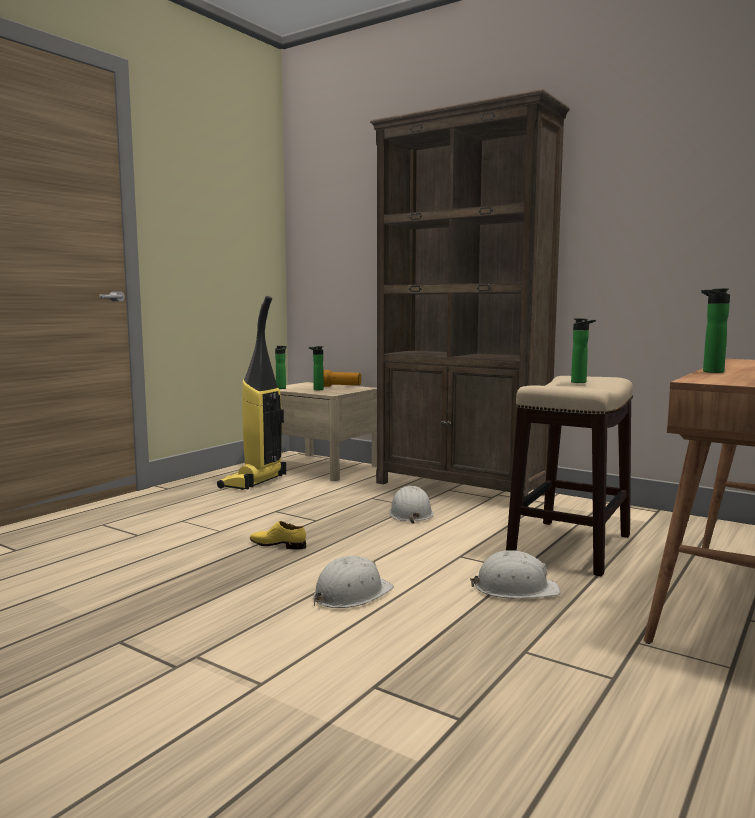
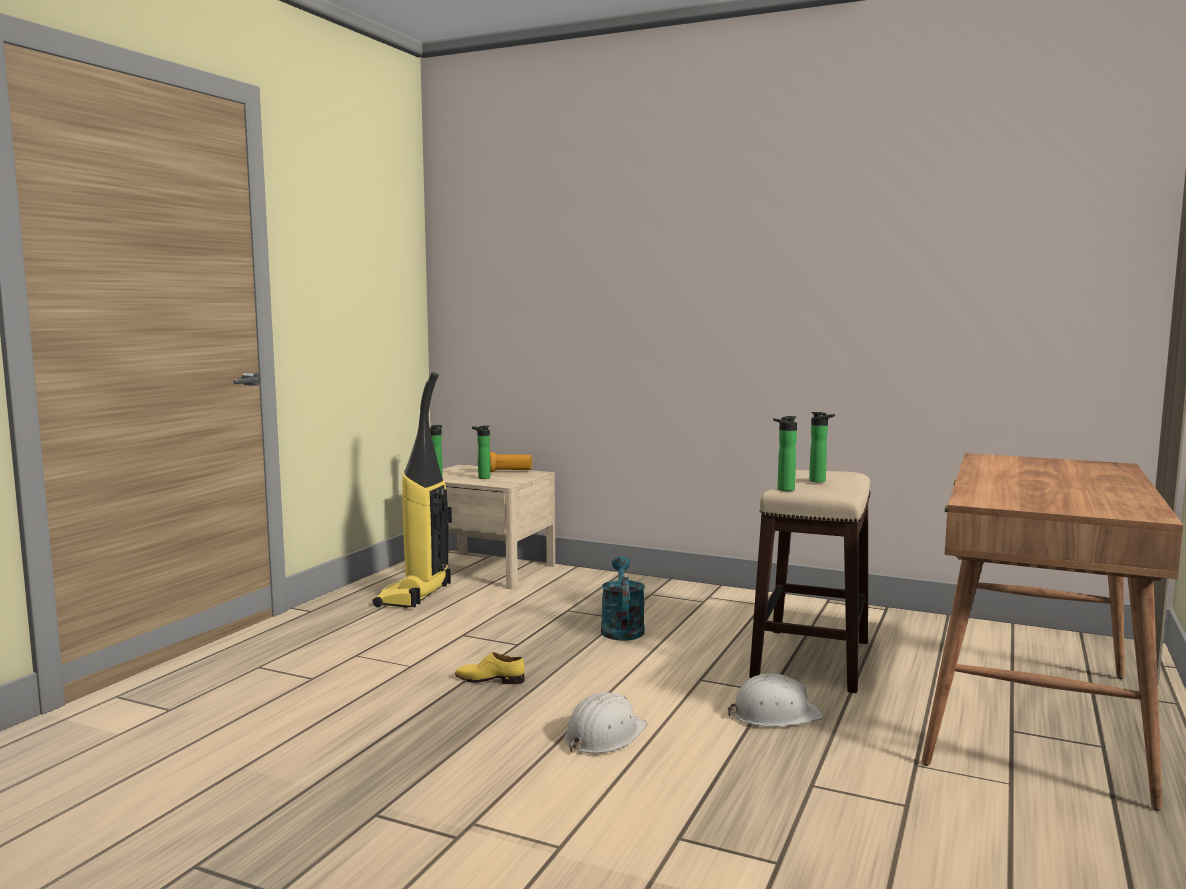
camera: 10 degrees left, 0 degrees up
(410, 513) = (621, 628): white hard hat -> turquoise watering can
(461, 488) = (664, 591): brown bookcase -> none
(710, 372) = (971, 483): bottle -> bottle (783, 490)

